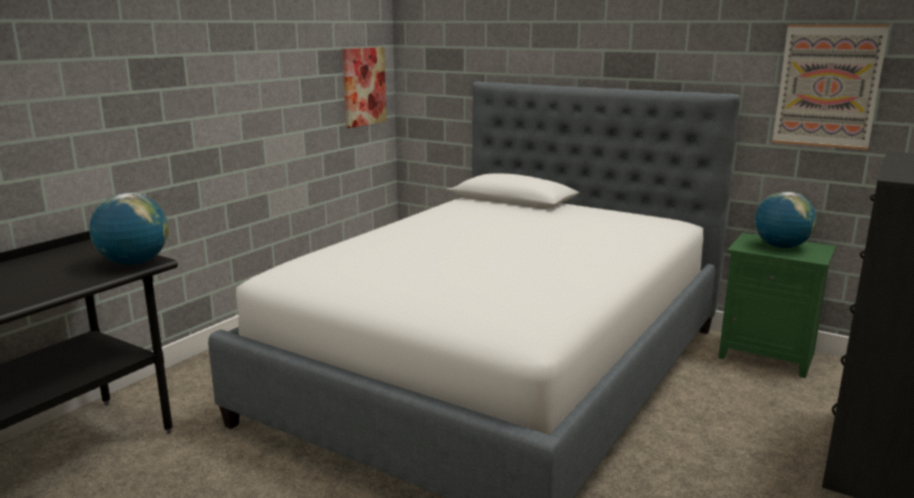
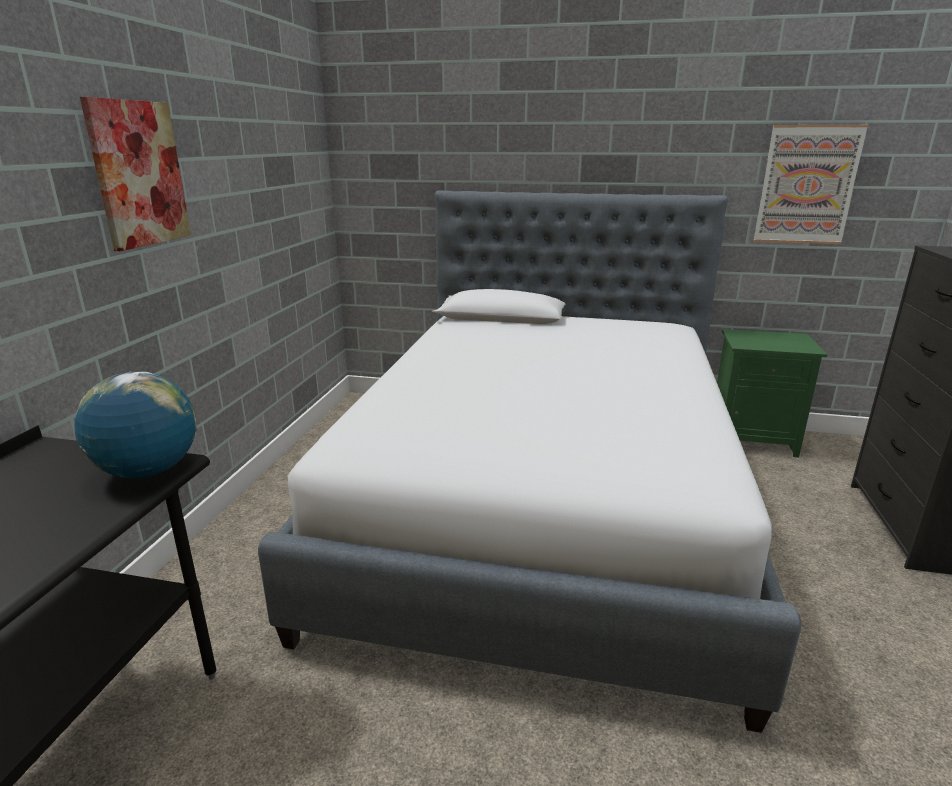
camera: 20 degrees left, 5 degrees up
(363, 86) = (308, 200): picture -> picture (138, 174)
(781, 247) = (770, 340): globe -> none

